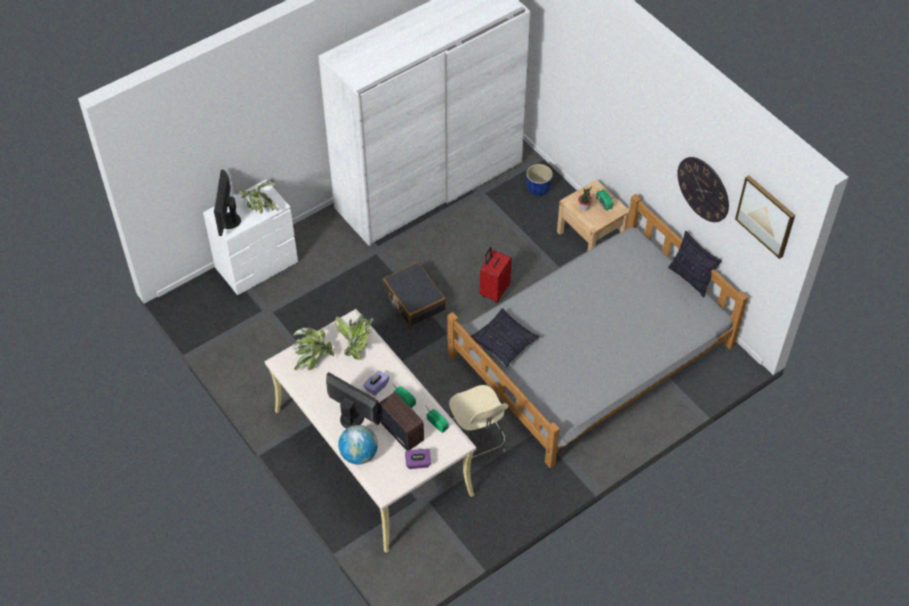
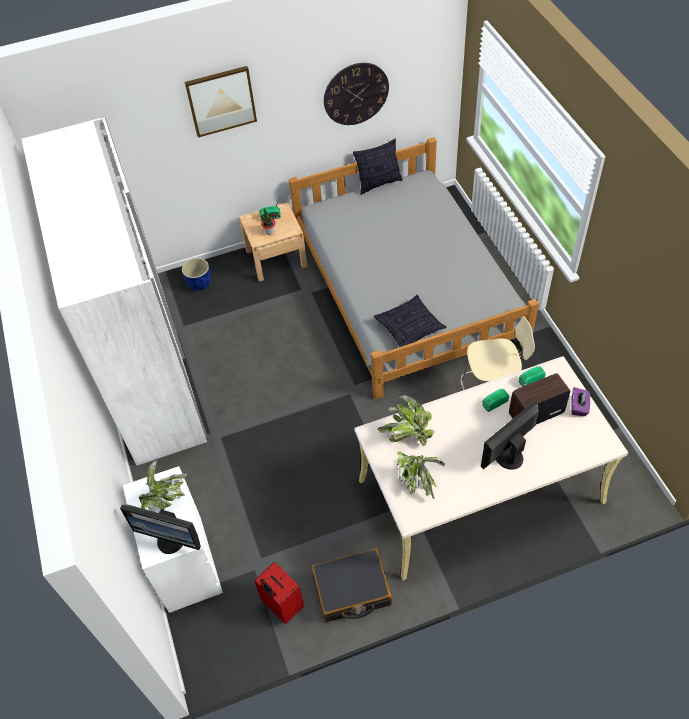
camera: 70 degrees left, 0 degrees up
(359, 454) = (559, 459): globe -> none
(376, 386) = (471, 426): purple tissue box -> none
(414, 300) = (296, 415): black suitcase -> black suitcase (352, 590)
(494, 291) = (311, 345): red suitcase -> red suitcase (282, 606)
(766, 216) = (428, 45): picture -> picture (221, 101)

